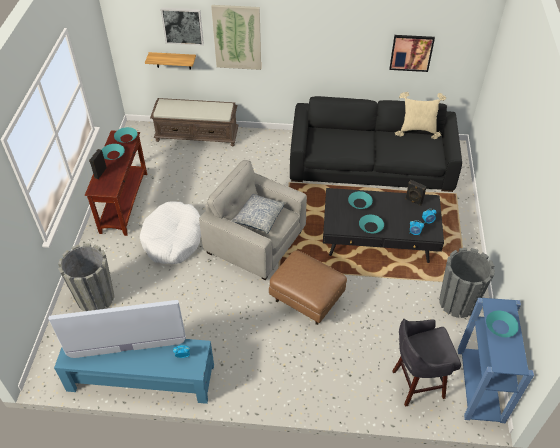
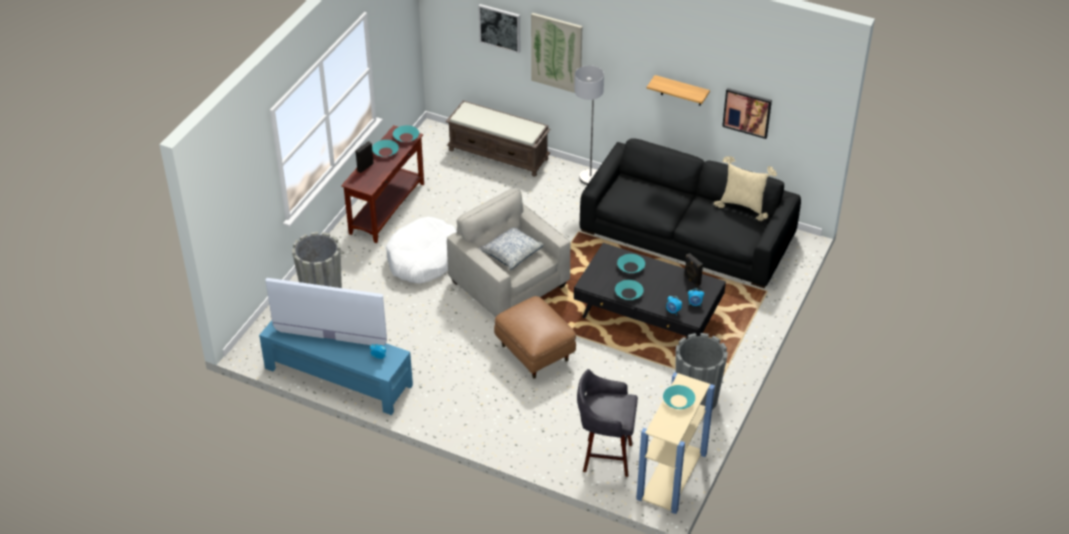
camera: 20 degrees right, 5 degrees down
(173, 60) = (485, 62): shelf -> shelf (681, 91)
(276, 141) = (587, 182): none -> grey floor lamp
(480, 385) = (671, 476): blue bookcase -> beige bookcase

